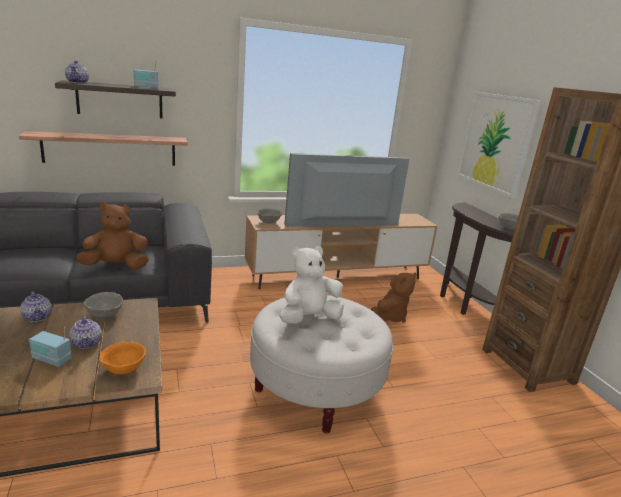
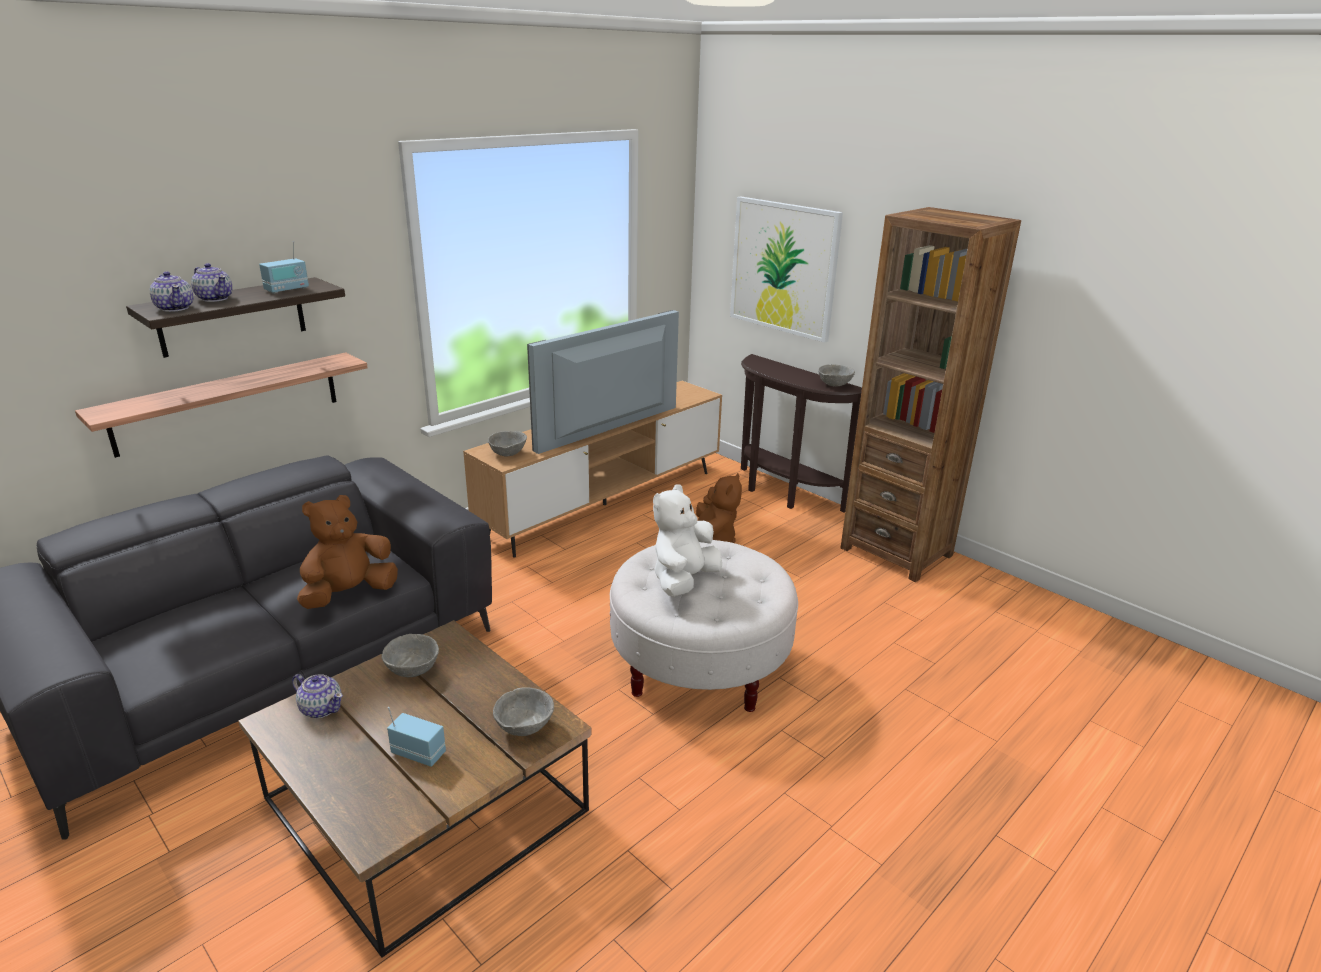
camera: 25 degrees left, 5 degrees up
(51, 360) = (419, 753): radio -> radio turned 150 degrees counterclockwise
(87, 343) = (437, 715): teapot -> teapot (215, 298)
(124, 369) = (525, 727): orange bowl -> grey bowl

